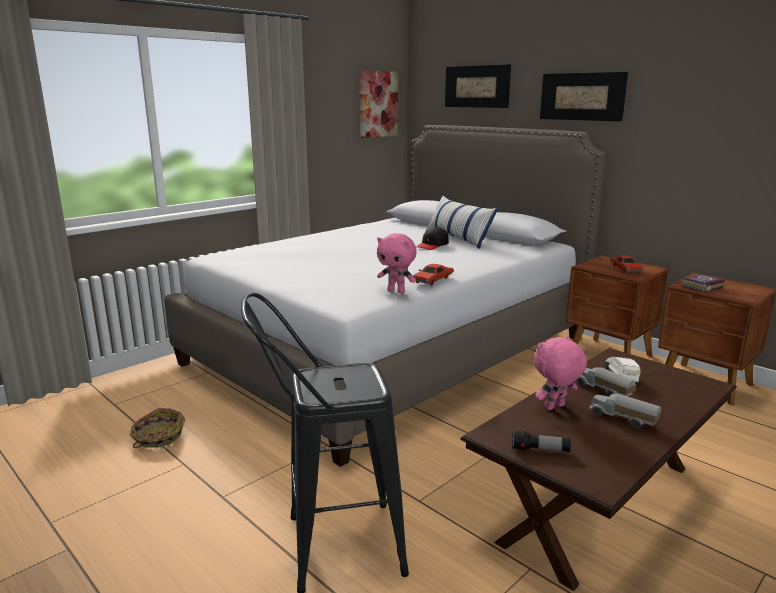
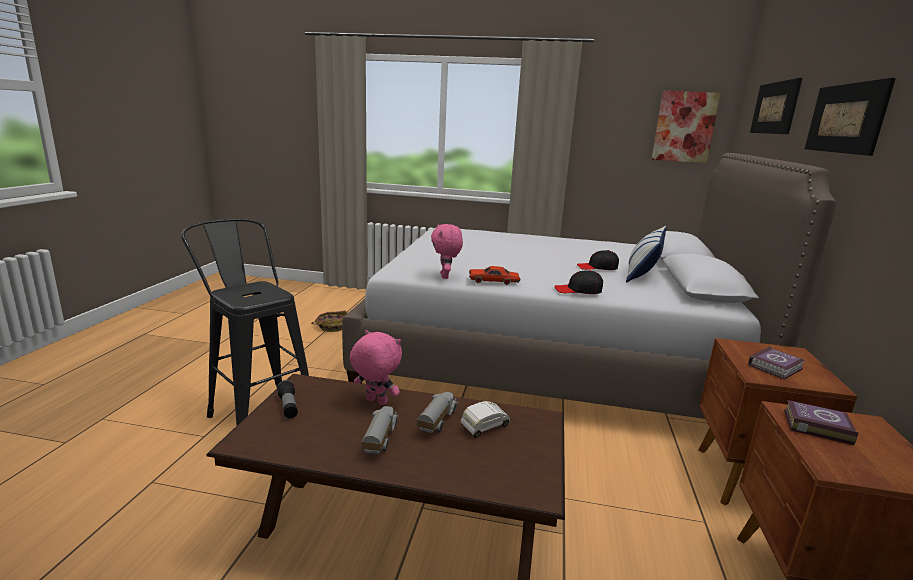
camera: 55 degrees right, 0 degrees up
(485, 264) = (578, 291): none -> black cap
(625, 269) = (776, 367): red toy car -> book

